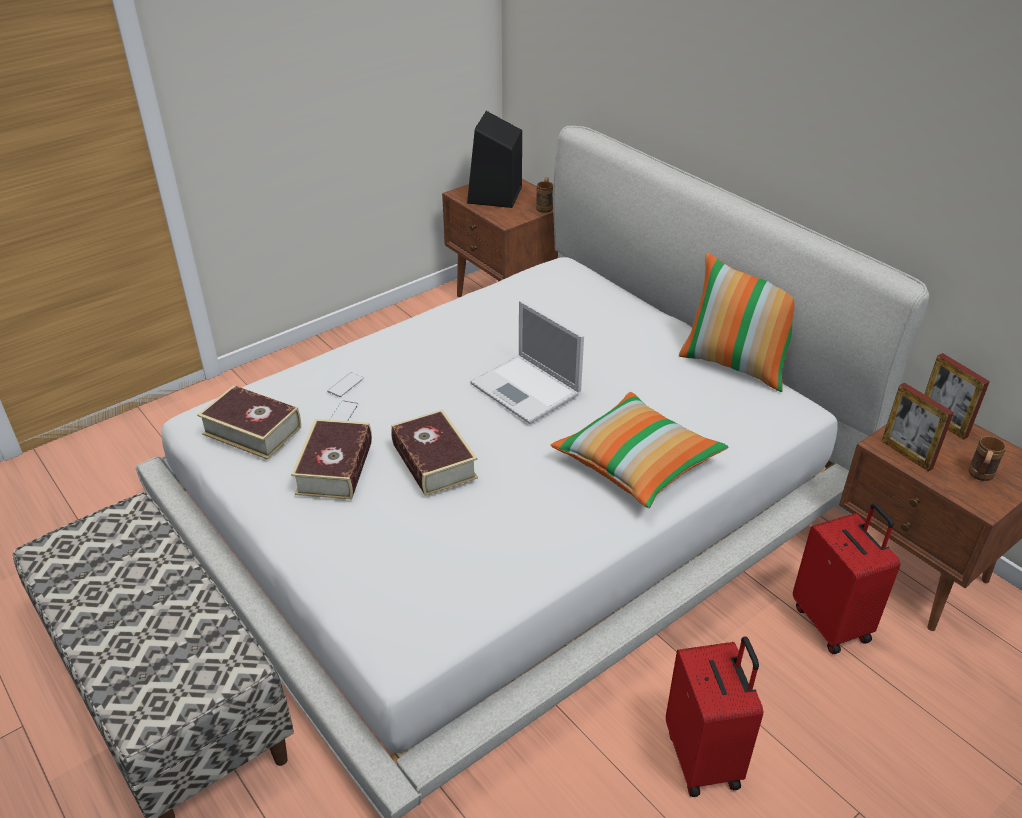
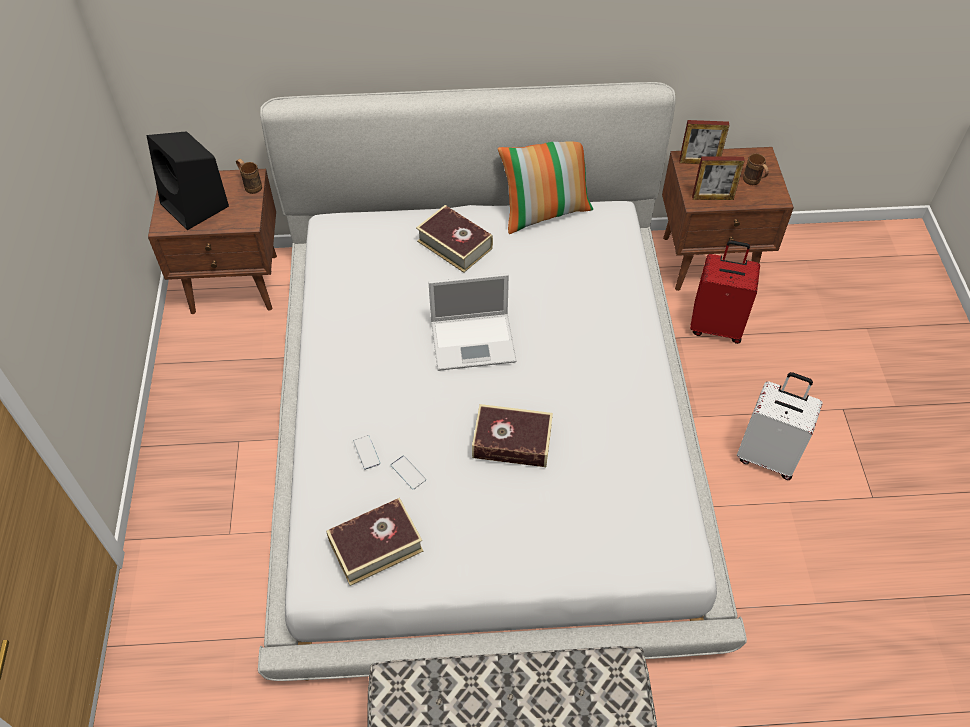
camera: 55 degrees left, 15 degrees up
(335, 468) = (469, 509): book -> book (454, 245)
(637, 463) = (602, 328): pillow -> none
(704, 758) = (767, 455): red suitcase -> white suitcase

